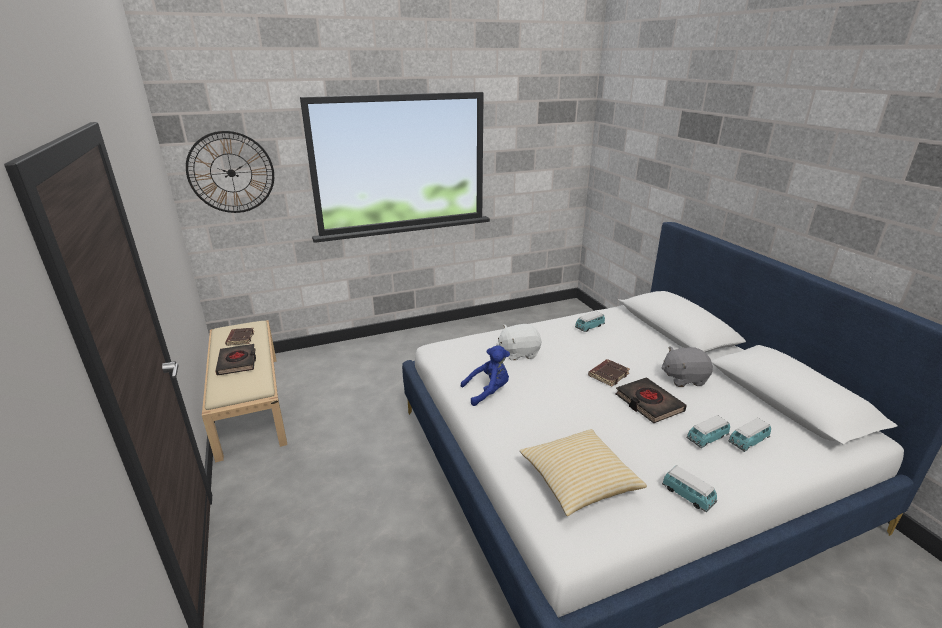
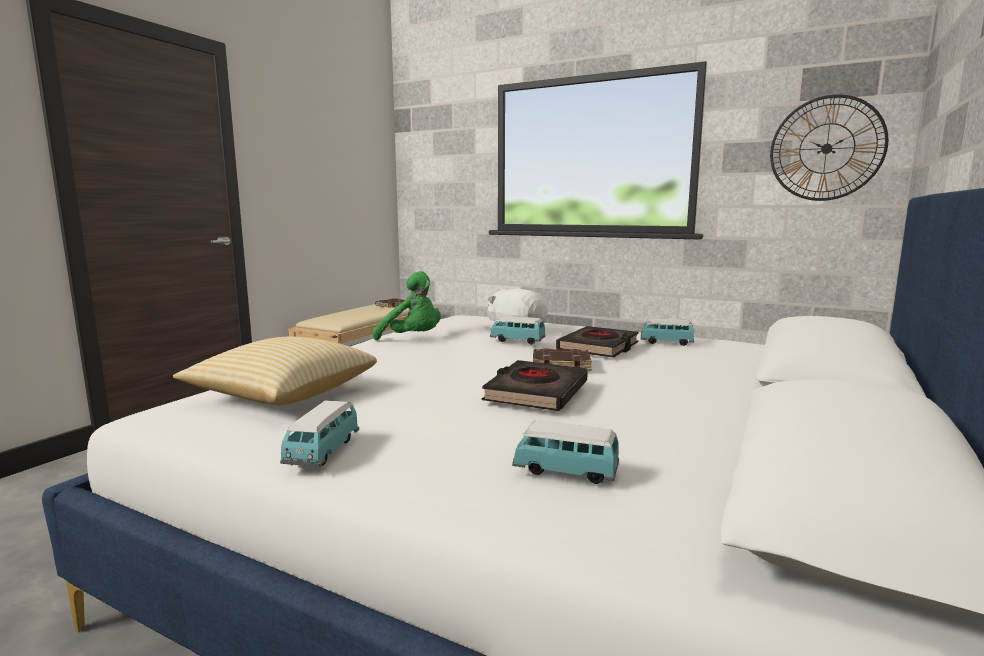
camera: 50 degrees right, 15 degrees down
(231, 173) = (436, 159): wall clock -> wall clock (826, 148)
(237, 362) = (359, 312): black book -> black book (598, 347)
(488, 391) = (413, 339): blue plush toy -> green plush toy
(683, 378) = (671, 403): grey plush toy -> none
(707, 439) = (511, 441): toy car -> toy car (517, 341)

